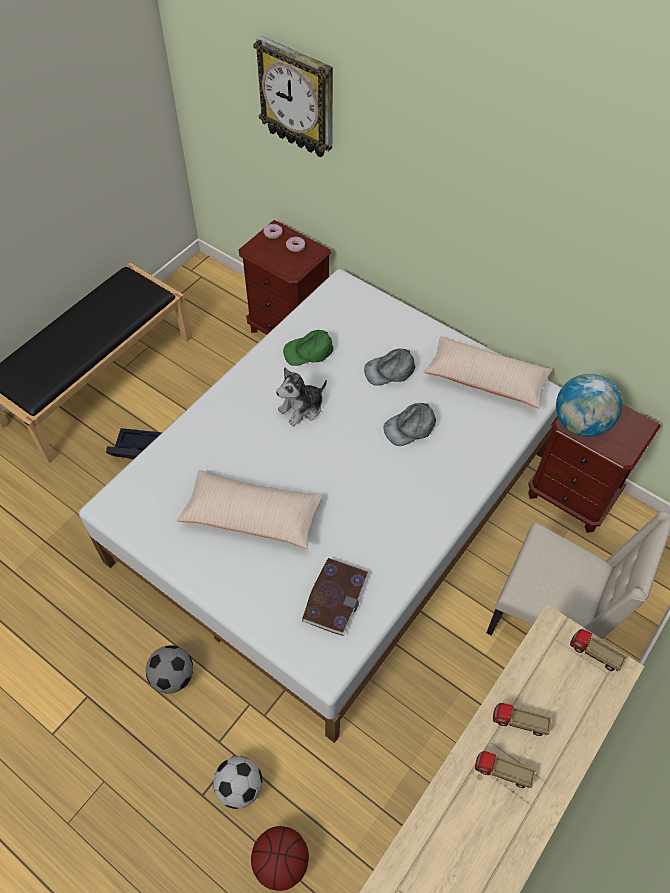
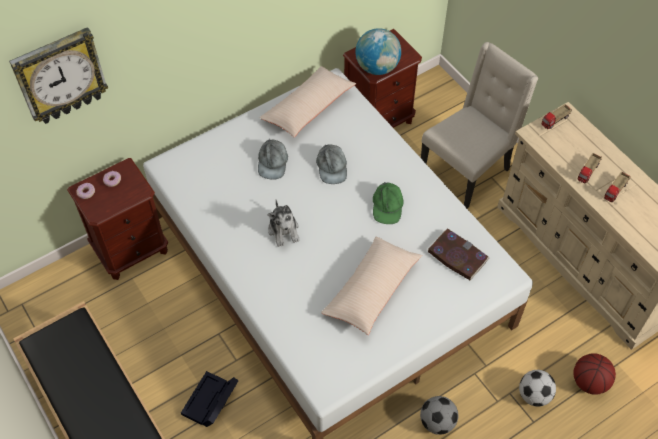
camera: 70 degrees left, 0 degrees up
(308, 351) = (227, 209): green cap -> green cap (387, 206)

